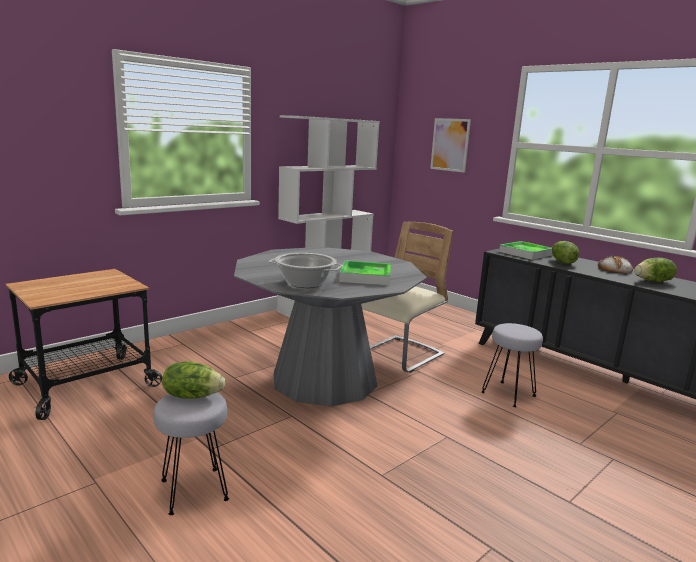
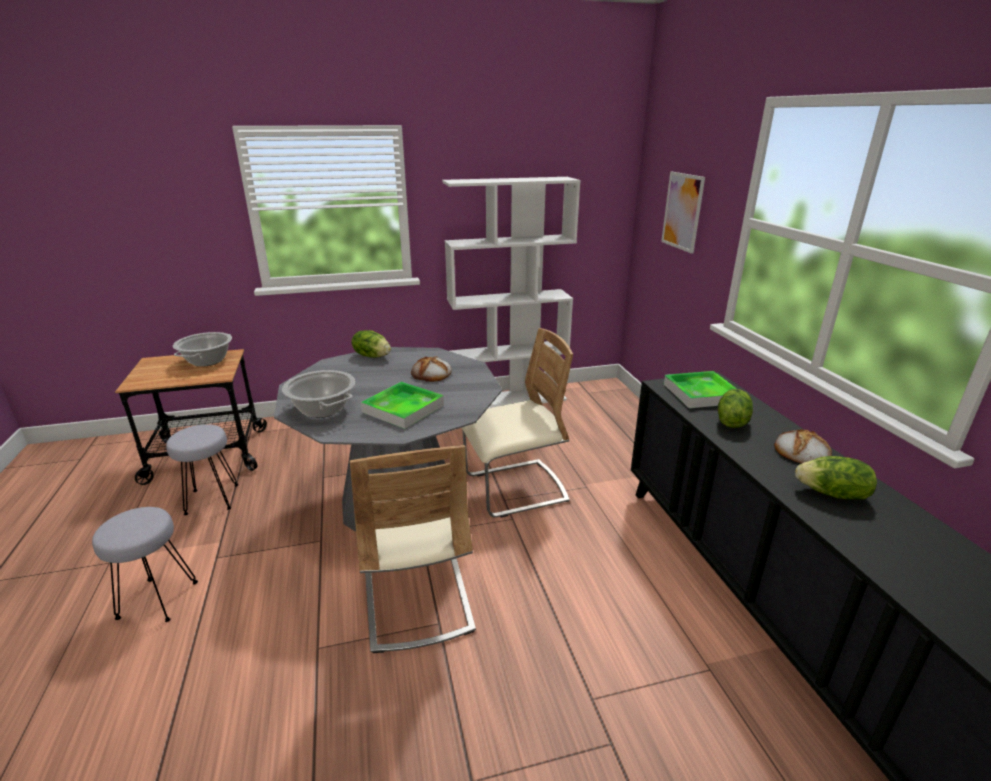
camera: 30 degrees right, 10 degrees up
(93, 278) = (207, 361): none -> cooking pot
(192, 396) = (141, 518): lettuce -> lettuce (372, 356)
(346, 259) = (431, 374): none -> bread
(414, 428) = (416, 598): none -> beige chair
(508, 394) = (585, 586): grey stool -> grey stool (213, 499)

